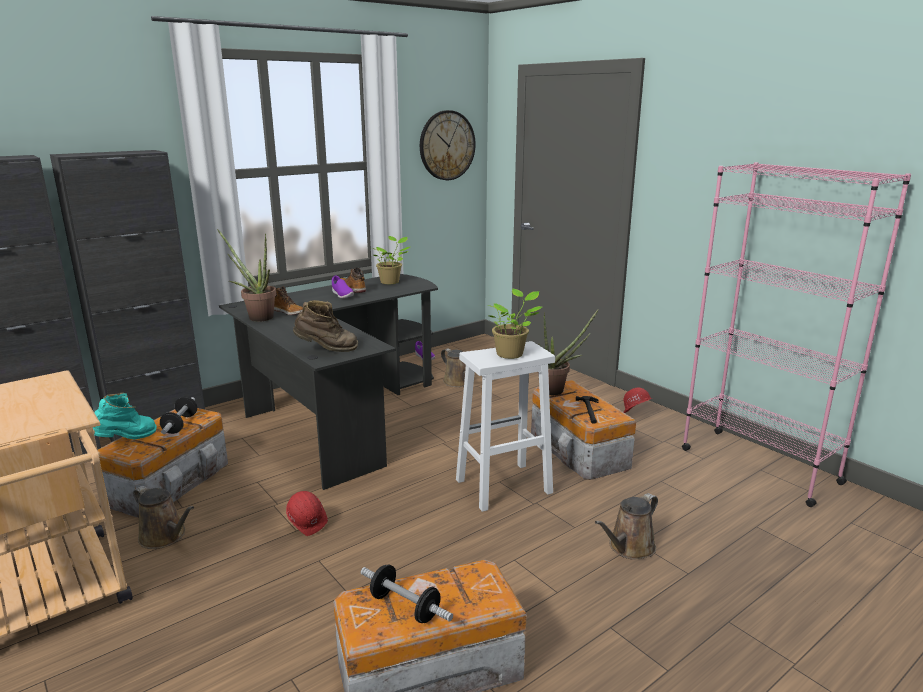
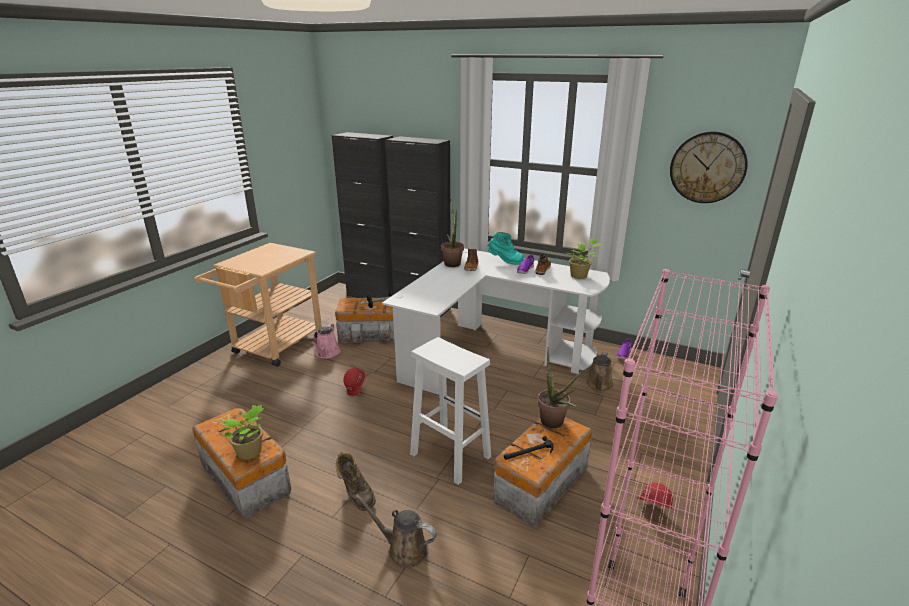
camera: 65 degrees right, 5 degrees up
(126, 440) = (355, 300): turquoise boot -> turquoise boot (505, 262)
(165, 537) = (327, 353): brown watering can -> pink watering can
(327, 350) = (413, 297): brown boot -> brown boot (356, 494)
(339, 413) = (492, 352): black desk -> white desk
(405, 607) = (230, 432): dumbbell -> none
(511, 354) = (452, 357): potted plant -> potted plant (250, 453)

